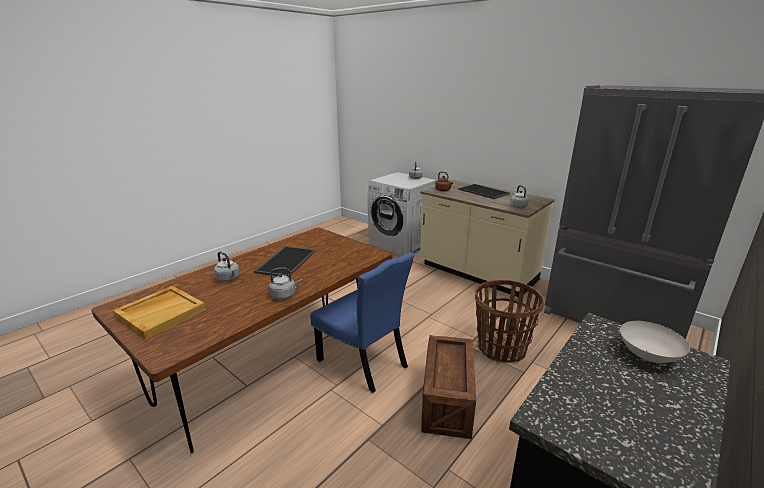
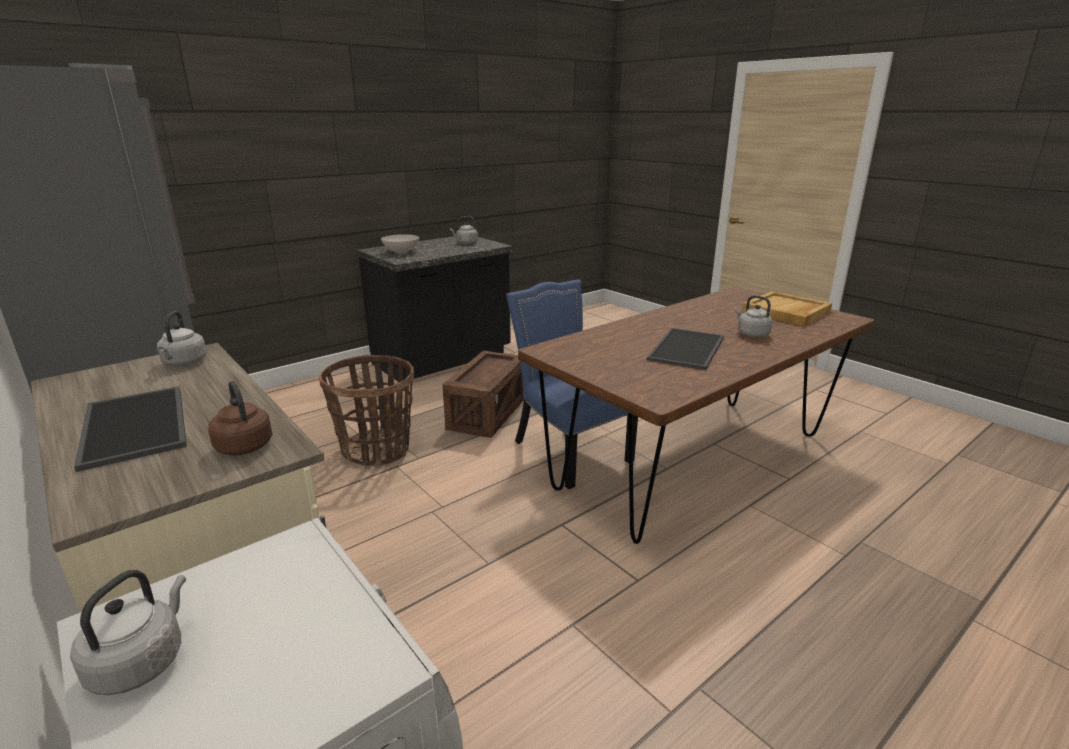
camera: 170 degrees left, 0 degrees up
(284, 295) = (664, 316): grey kettle -> grey kettle (466, 243)

